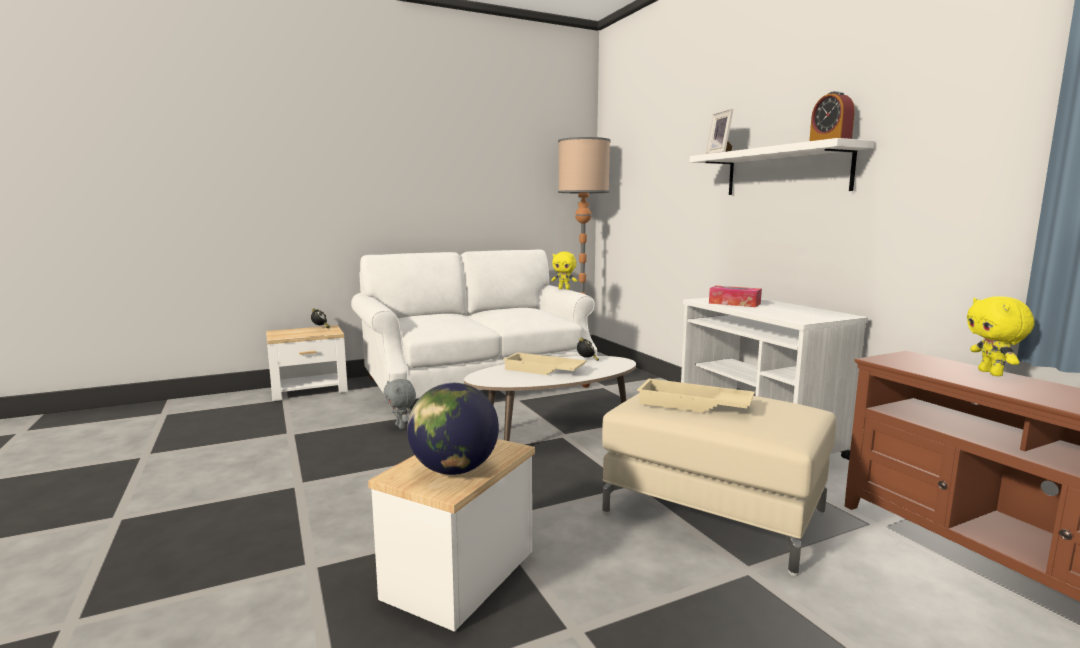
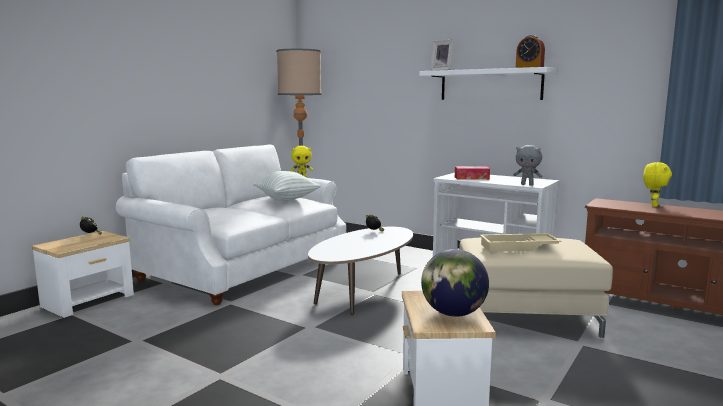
camera: 30 degrees left, 0 degrees up
(401, 427) = (236, 313): grey plush toy -> grey plush toy (527, 184)
(524, 312) = (287, 199): none -> pillow
(543, 370) = (358, 243): beige tray -> none
(992, 373) = (653, 205): yellow plush toy -> yellow plush toy turned 120 degrees counterclockwise

